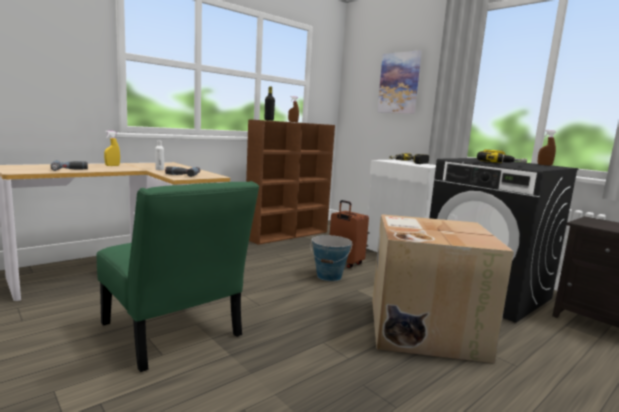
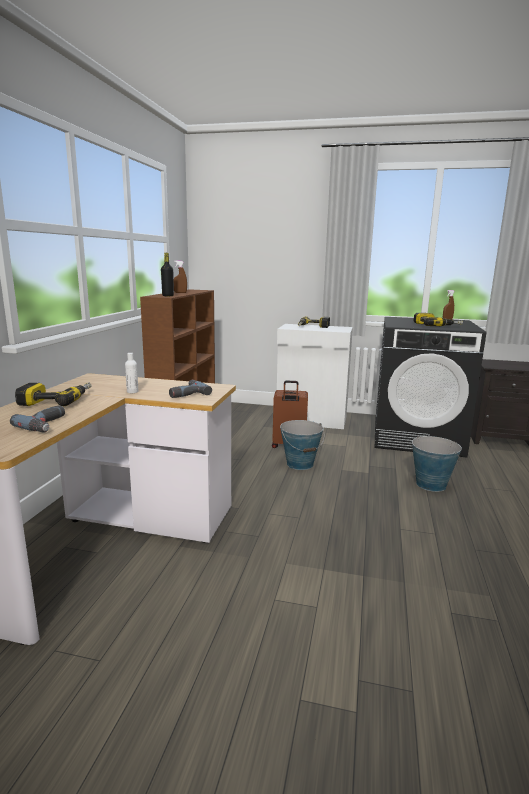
camera: 35 degrees left, 5 degrees up
(112, 165) = (57, 400): yellow spray bottle -> power drill
(174, 334) = (287, 582): green chair -> none
(399, 83) = (274, 239): picture -> none
(423, 327) = (430, 484): cardboard box -> bucket

